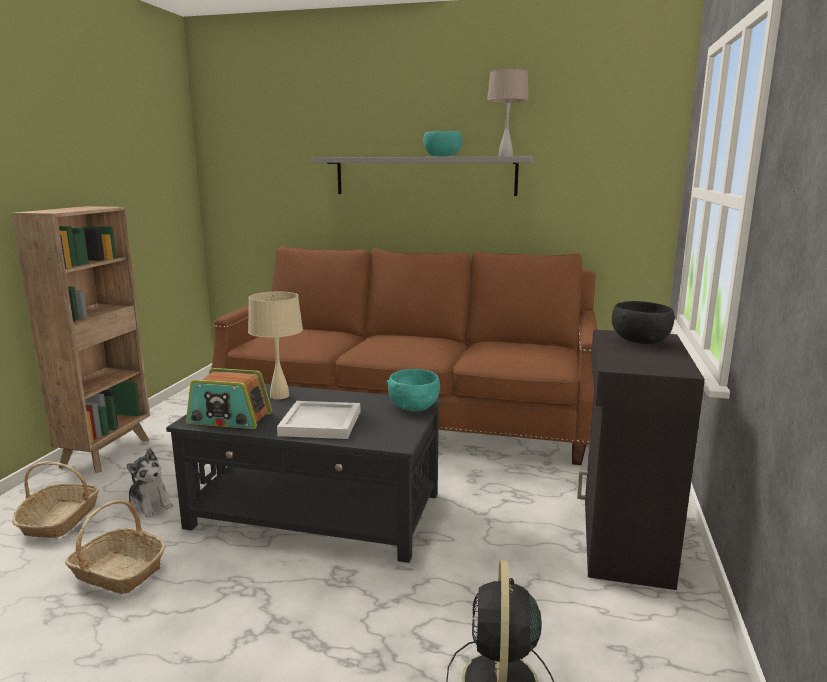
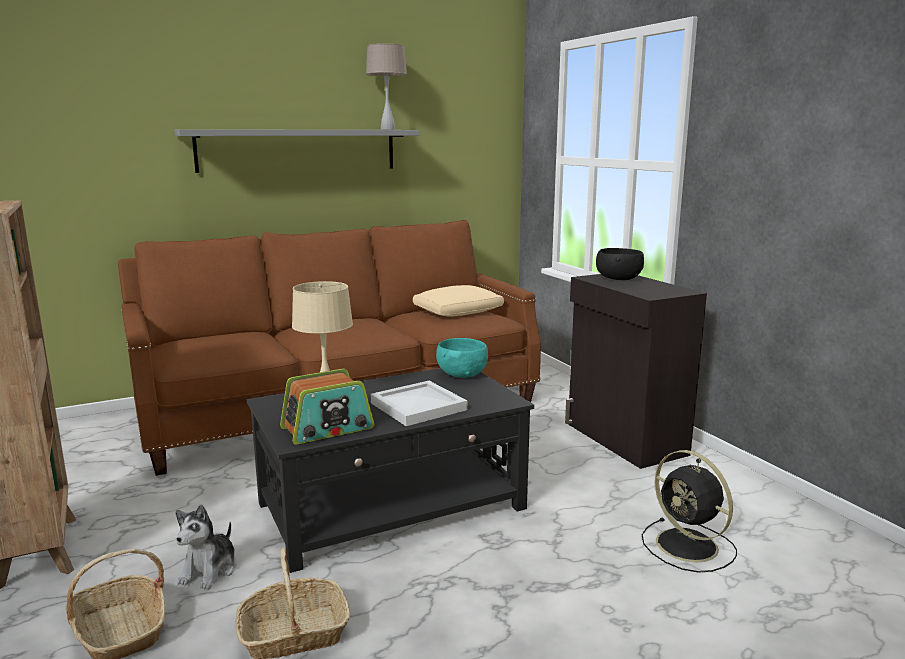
camera: 40 degrees left, 0 degrees up
(150, 505) = (210, 571): plush toy -> plush toy turned 105 degrees clockwise
(442, 156) = (326, 129): turquoise bowl -> none
(526, 349) = (458, 312): none -> beige pillow

